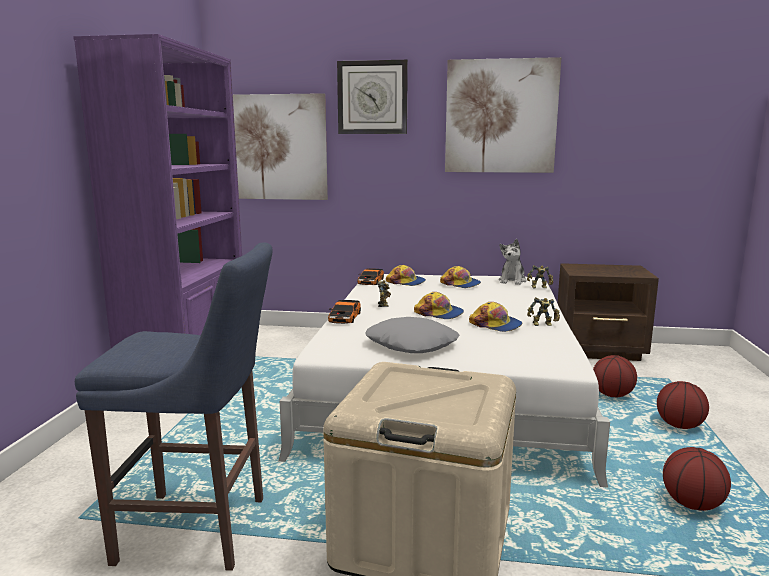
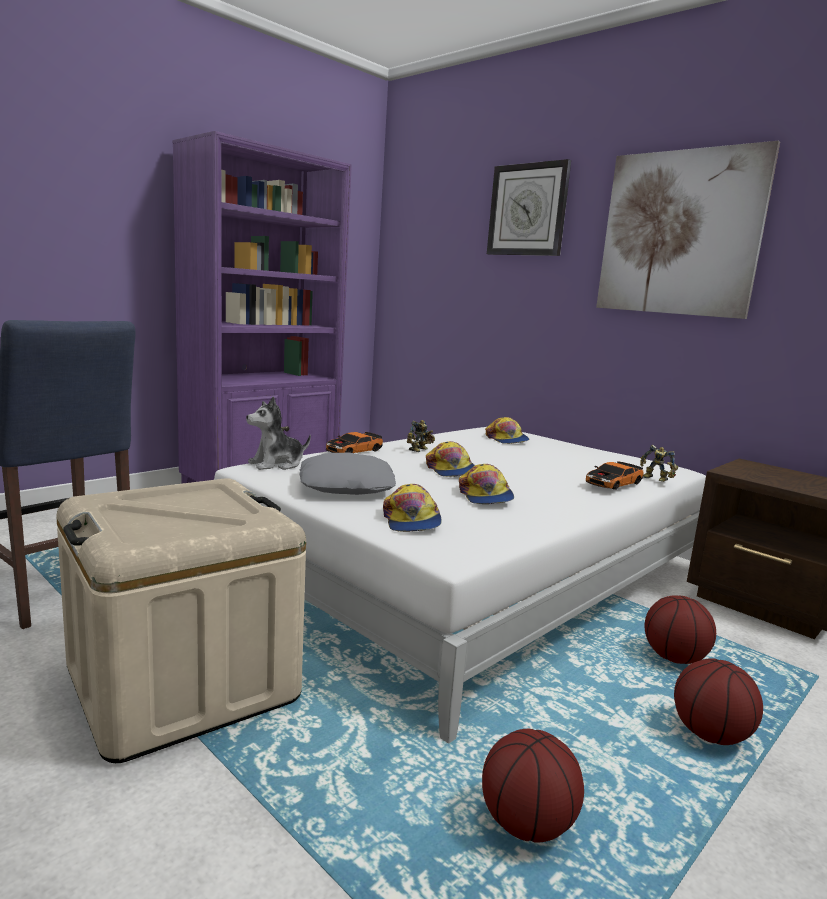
camera: 35 degrees right, 0 degrees up
(276, 147) = (431, 268): picture -> none
(371, 281) = (471, 431): toy car -> toy car (613, 482)
(460, 284) = (559, 453): cap -> cap (411, 521)
(512, 281) = (637, 465): plush toy -> plush toy (277, 464)
(543, 325) = (549, 512): toy robot -> none

